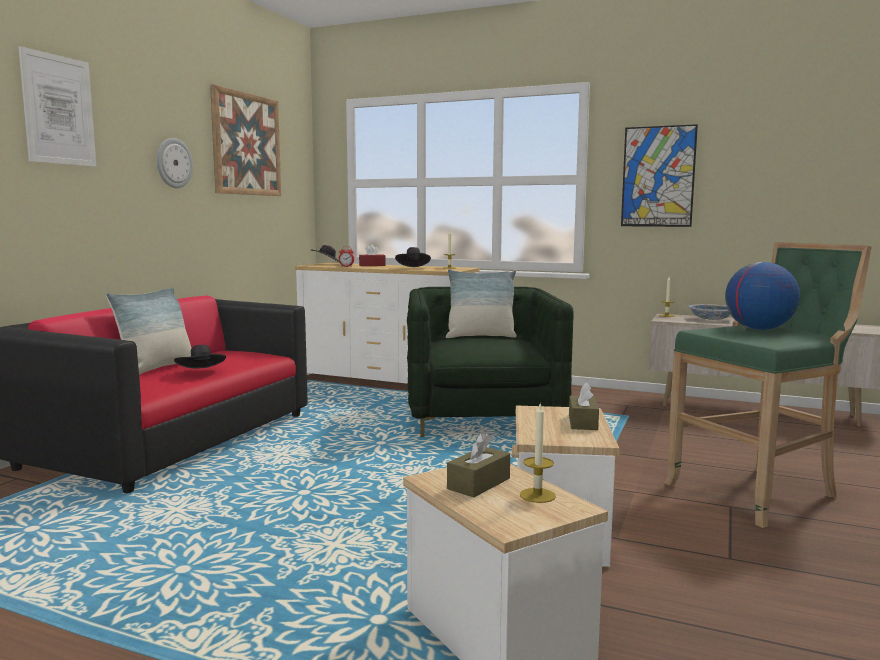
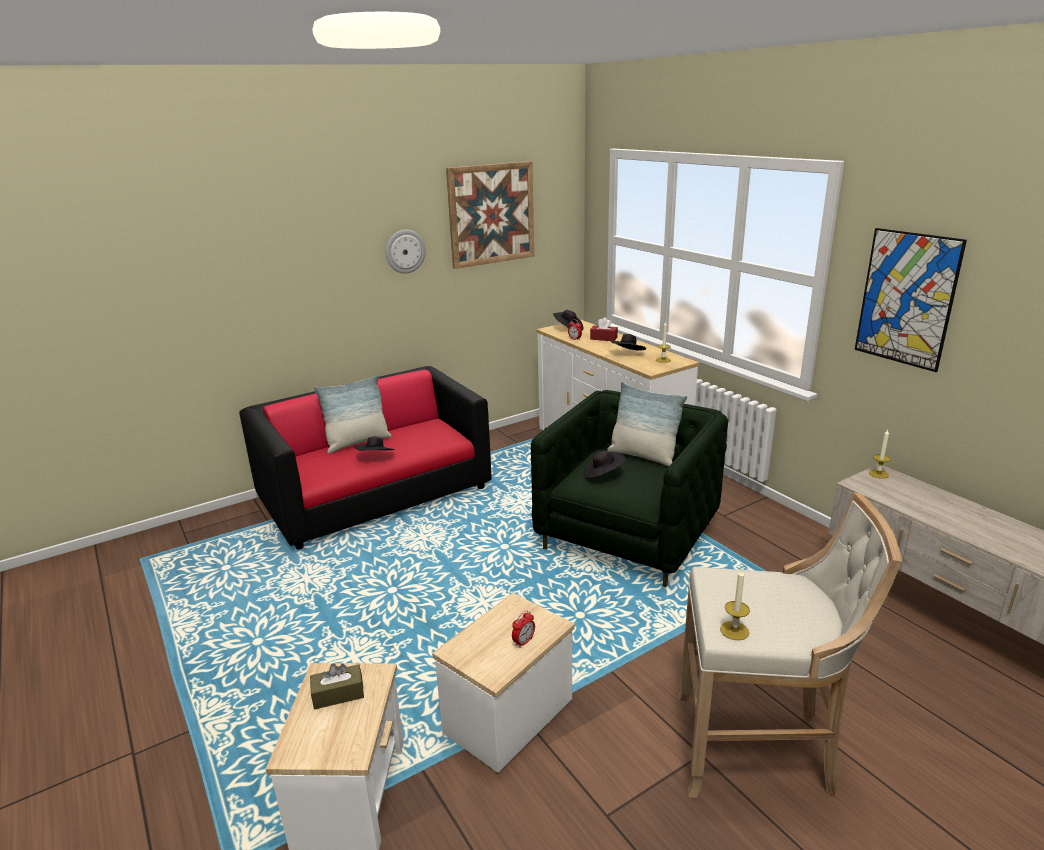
camera: 35 degrees right, 15 degrees up
(58, 110) = (290, 233): picture -> none
(469, 346) = (603, 475): none -> black hat
(537, 495) = (351, 727): candle -> candle (734, 630)
(583, 422) = (523, 642): brown tissue box -> alarm clock
(711, 319) = (924, 497): bowl -> none
(758, 329) = (784, 593): globe -> none
(758, 492) = (758, 748): green stool -> beige stool

